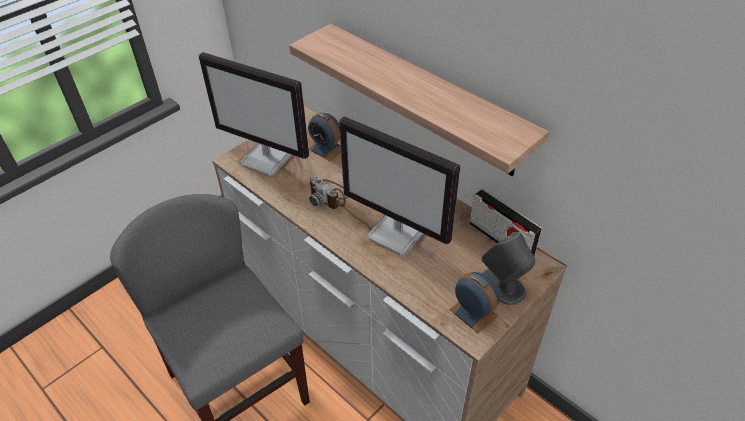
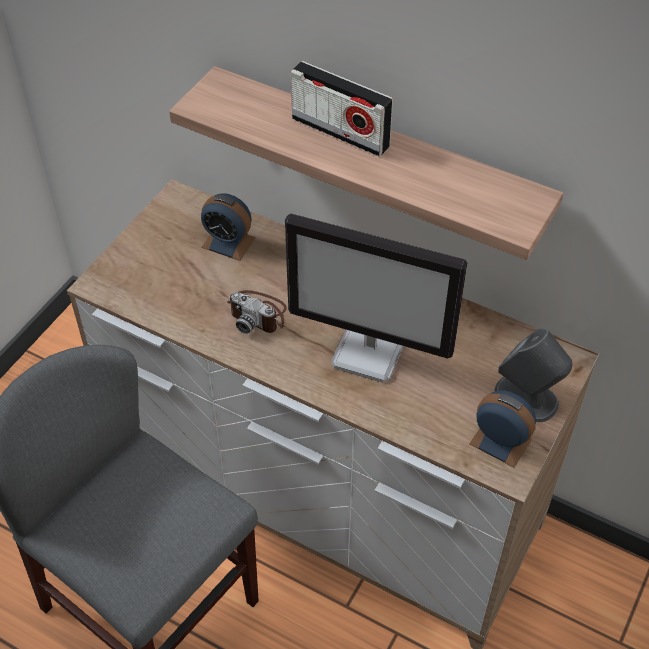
camera: 15 degrees left, 5 degrees up
(267, 159) = (149, 274): monitor -> none
(501, 239) = (507, 334): radio -> radio (340, 132)

